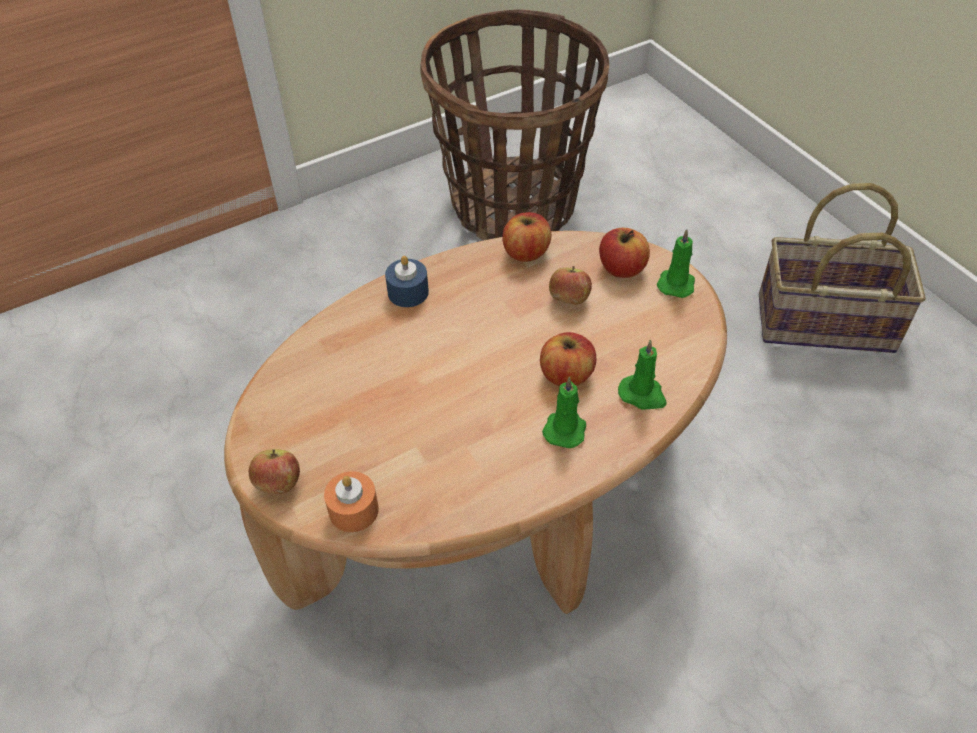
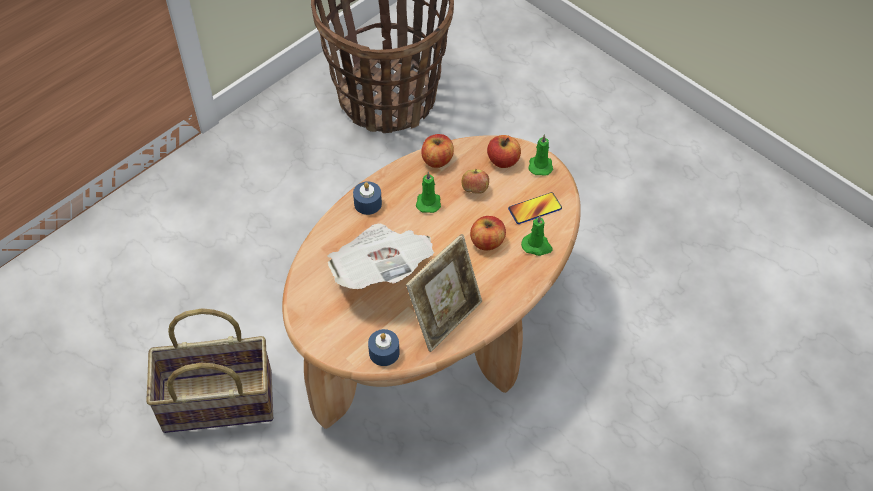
camera: 15 degrees left, 5 degrees up
(278, 484) = (332, 346): apple -> none
(353, 510) = (384, 352): orange candle -> blue candle
(392, 386) = (380, 270): none -> newspaper
(467, 475) = (445, 317): none -> picture frame
(565, 428) = (495, 277): green candle -> green candle (428, 202)
(653, 341) = (535, 209): none -> phone
(824, 325) = (635, 157): basket -> basket (217, 403)

